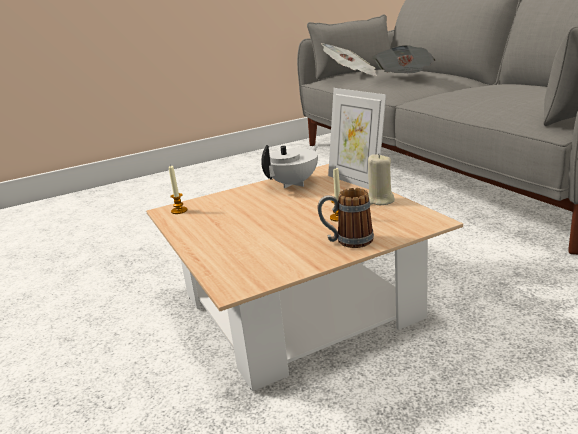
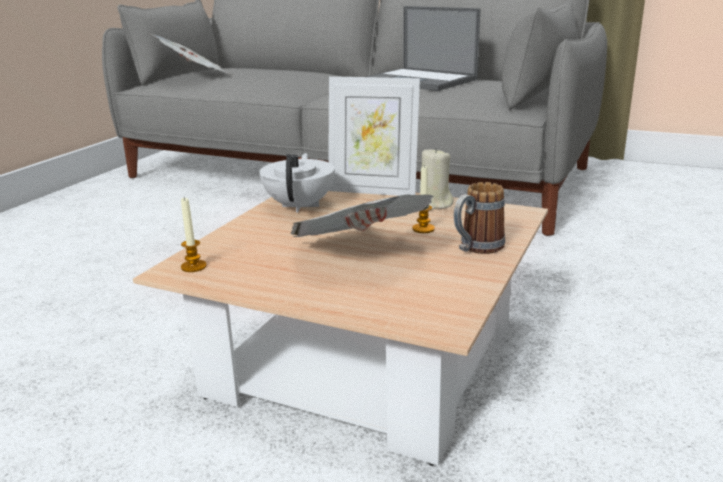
camera: 40 degrees left, 0 degrees up
(404, 78) = (277, 75): newspaper -> newspaper (360, 254)
(507, 90) = (421, 80): none -> laptop

